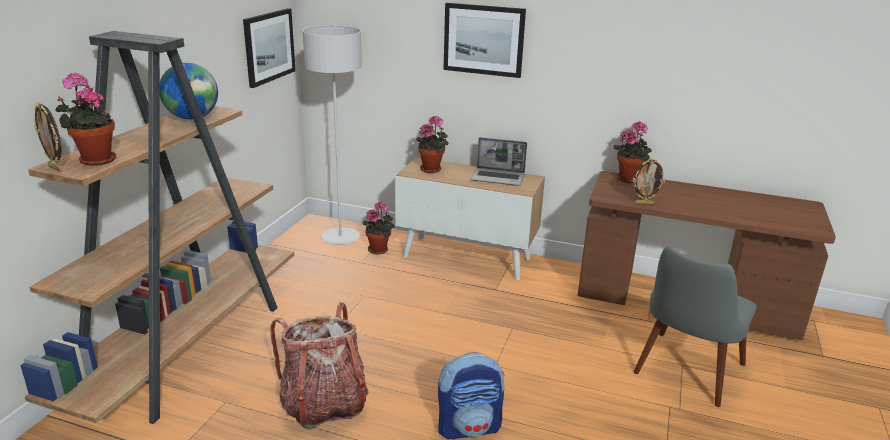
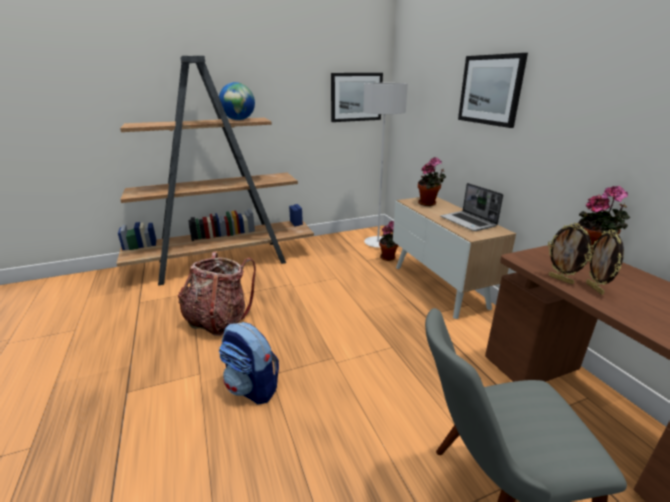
camera: 50 degrees right, 0 degrees up
(56, 168) = (129, 124): picture frame -> picture frame (595, 289)
(94, 160) = (149, 124): potted plant -> none

